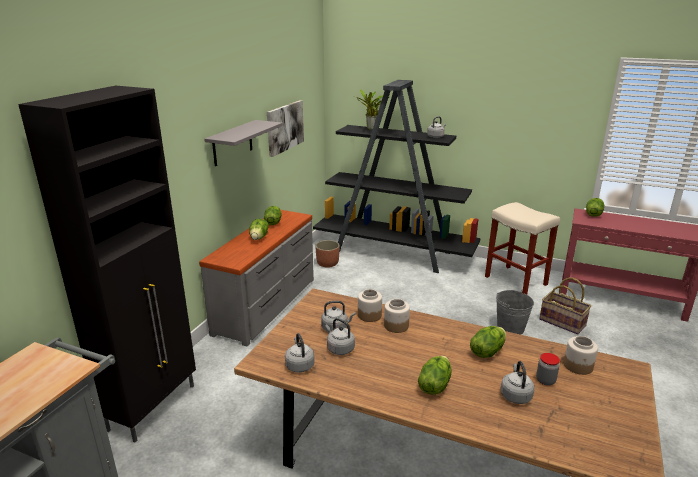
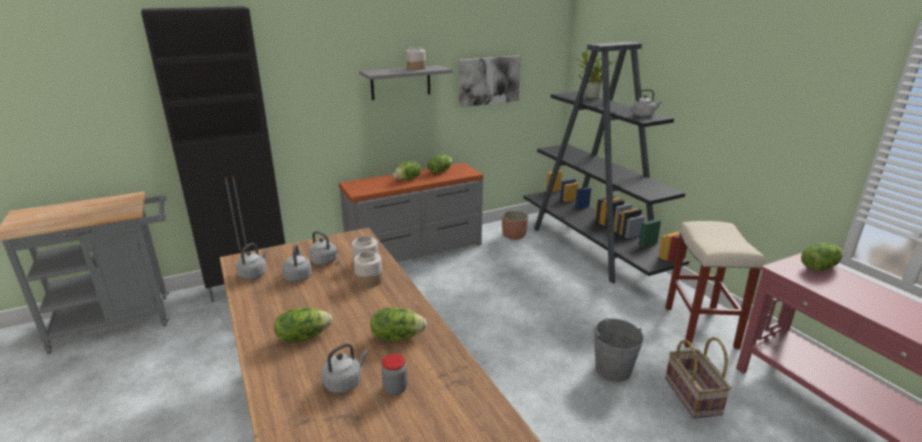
camera: 40 degrees right, 0 degrees up
(578, 366) = (454, 397): jar -> jar (416, 68)

